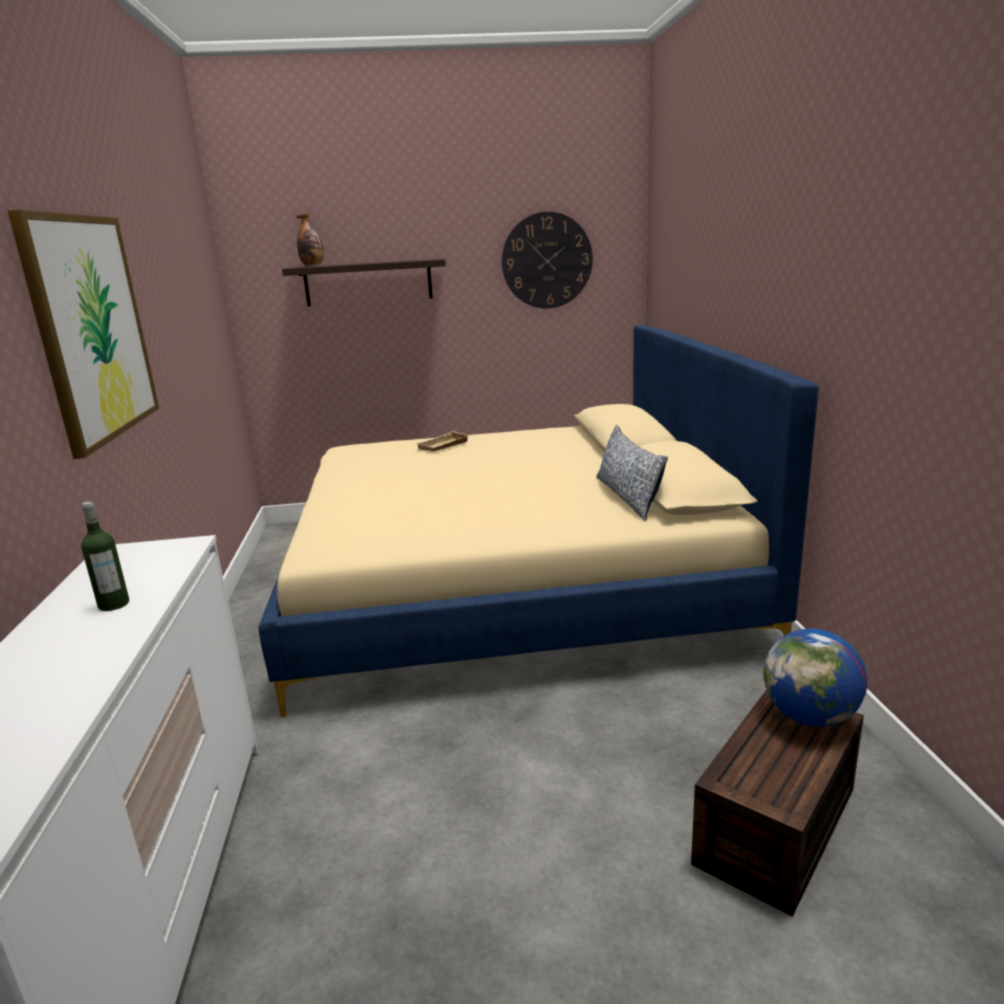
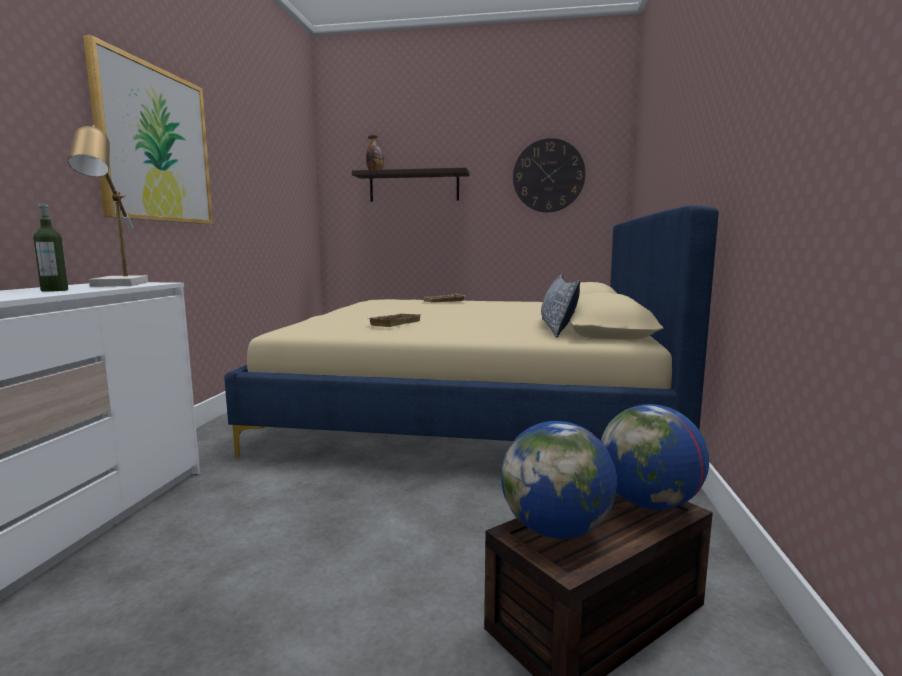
camera: 15 degrees right, 10 degrees down
(151, 562) = (119, 285): none -> table lamp
(437, 515) = (394, 323): none -> beige tray
(753, 768) = (556, 530): none -> globe

